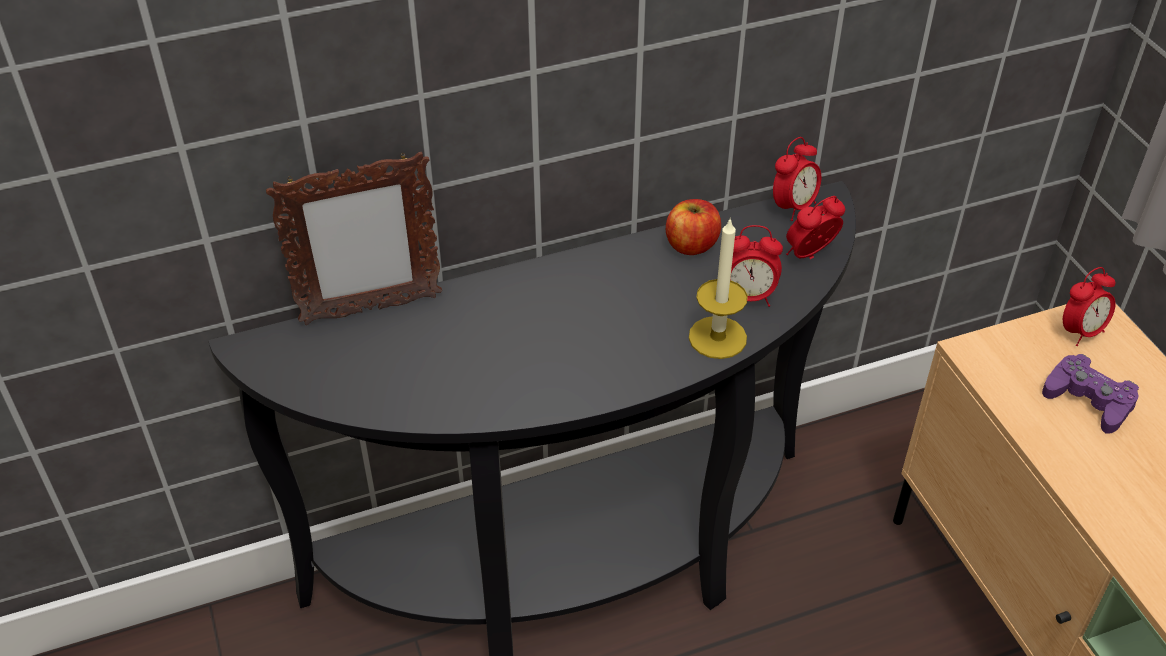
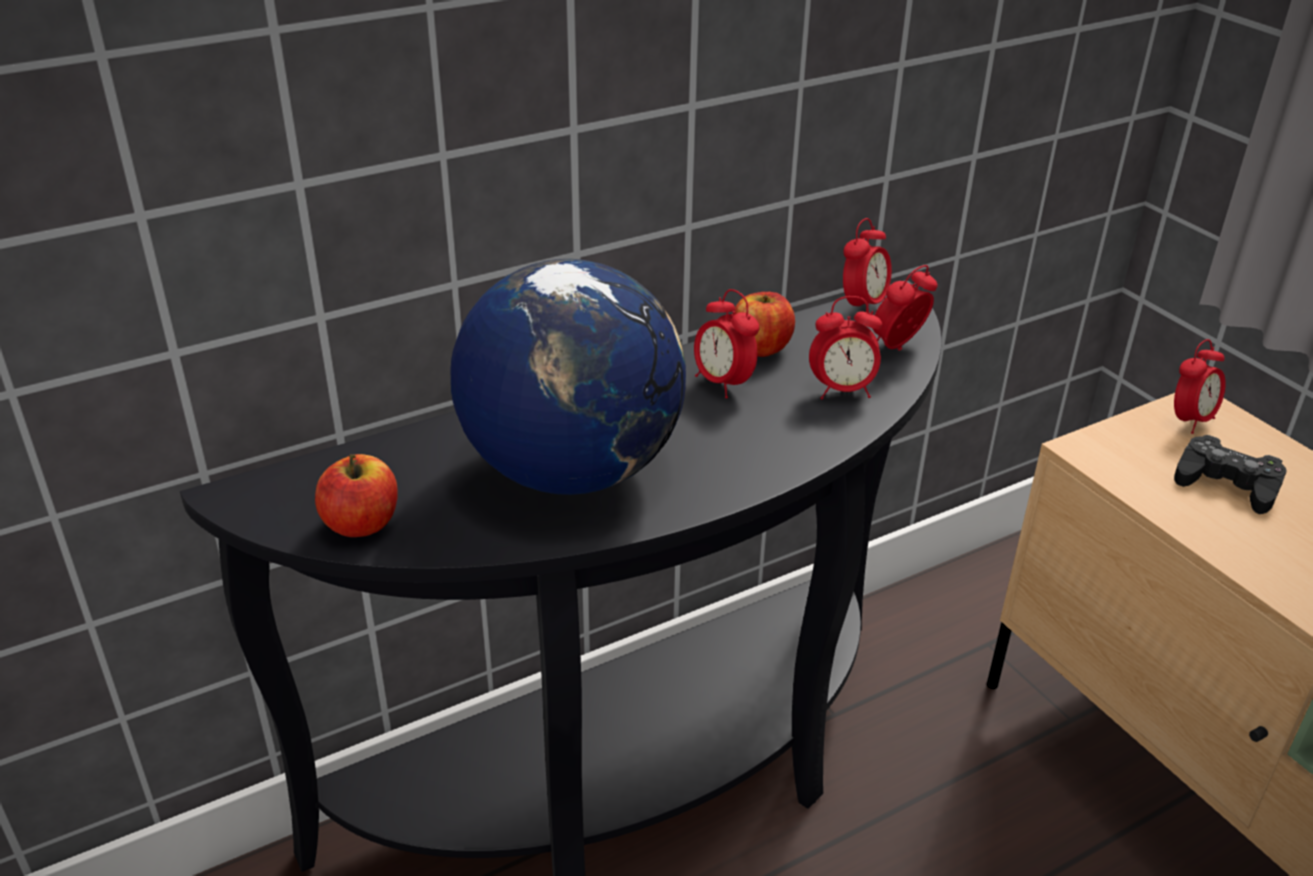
camera: 10 degrees left, 10 degrees down
(339, 385) = (361, 523): none -> apple
(370, 310) = (388, 441): picture frame -> none
(508, 352) = (571, 470): none -> globe
(650, 279) = (723, 383): none -> alarm clock
(717, 337) = (820, 433): candle -> none
(1088, 400) = (1226, 483): purple game controller -> black game controller

